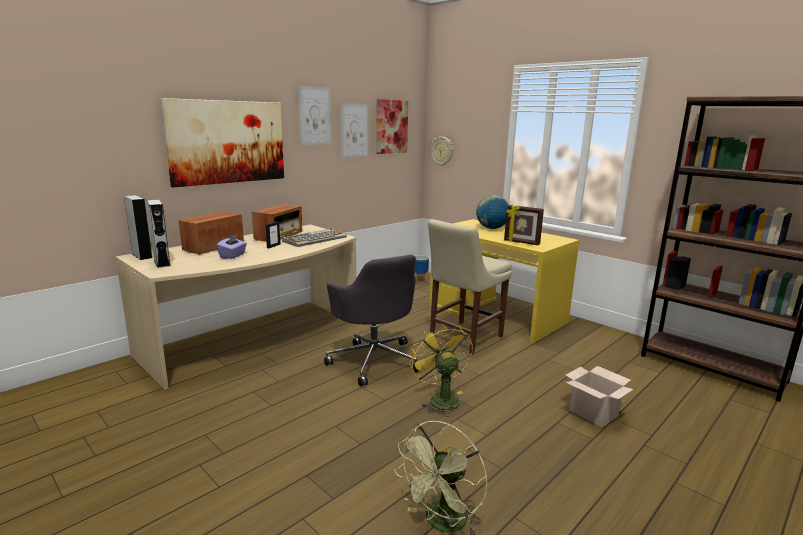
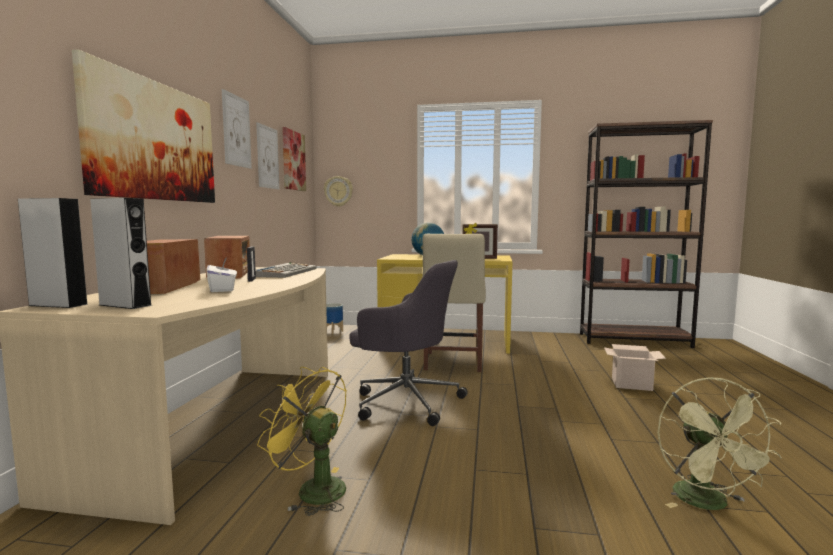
camera: 35 degrees left, 10 degrees down
(233, 256) = (223, 289): purple tissue box -> white tissue box
(440, 399) = (520, 411): yellow fan -> yellow fan (312, 489)

